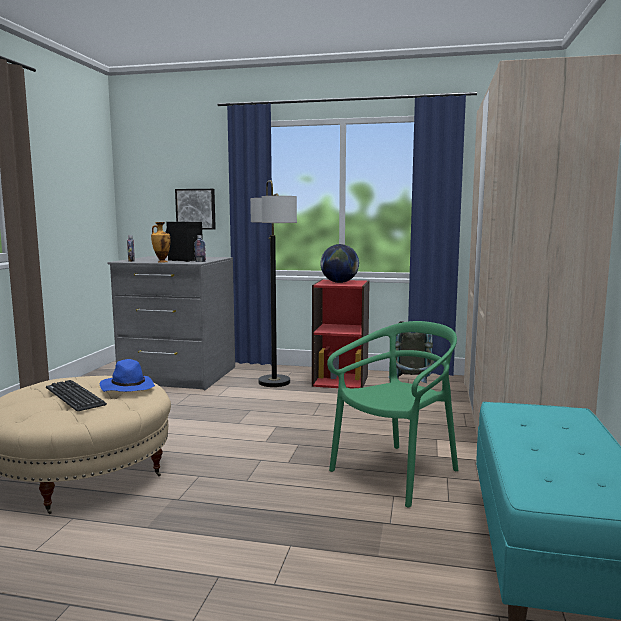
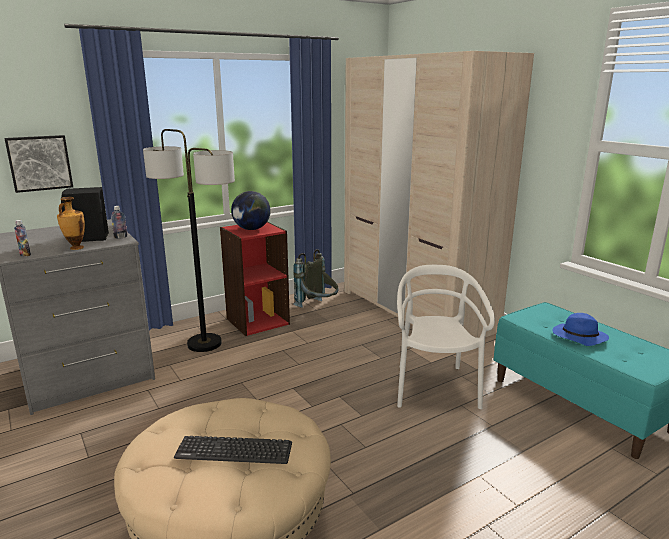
camera: 45 degrees left, 10 degrees up
(127, 388) = (254, 415): blue hat -> blue hat (578, 337)
(396, 473) = (434, 387): green chair -> white chair

